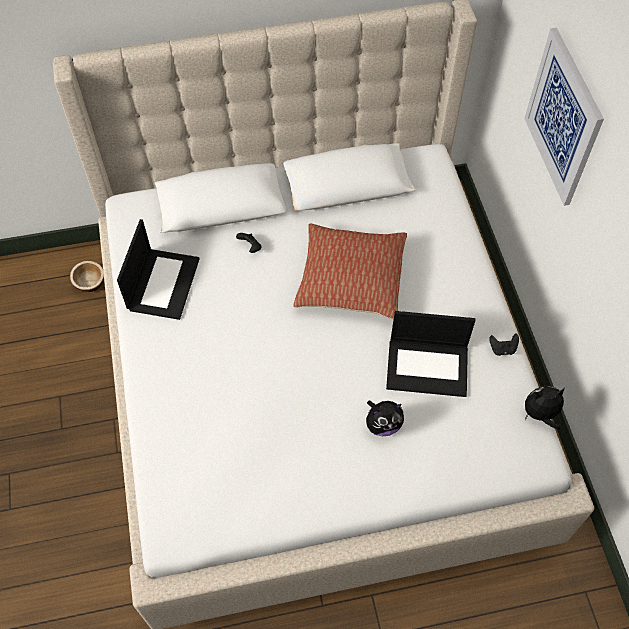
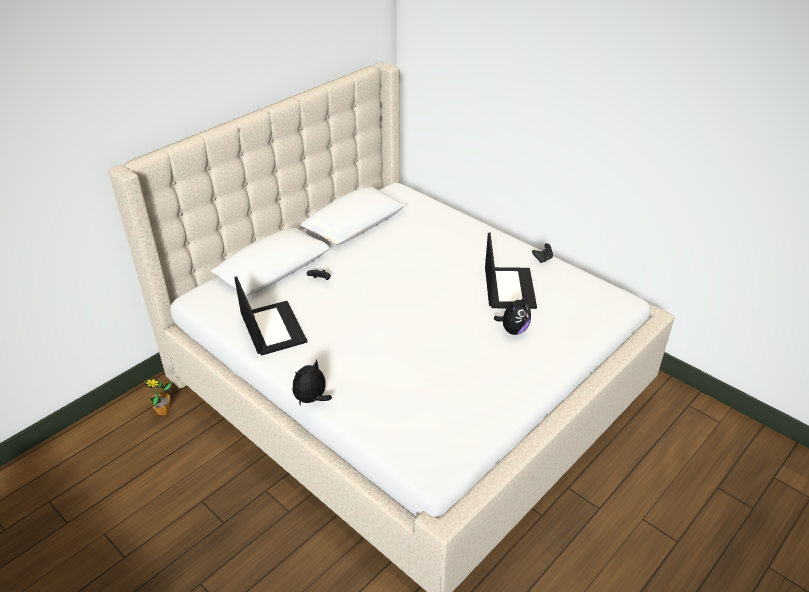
camera: 35 degrees left, 20 degrees down
(90, 283) = (163, 411): bowl -> potted plant
(350, 279) = (410, 267): pillow -> none
(428, 367) = (508, 287): laptop -> laptop turned 60 degrees counterclockwise
(540, 414) = (599, 280): plush toy -> plush toy (311, 399)
(563, 118) = (496, 93): picture -> none

